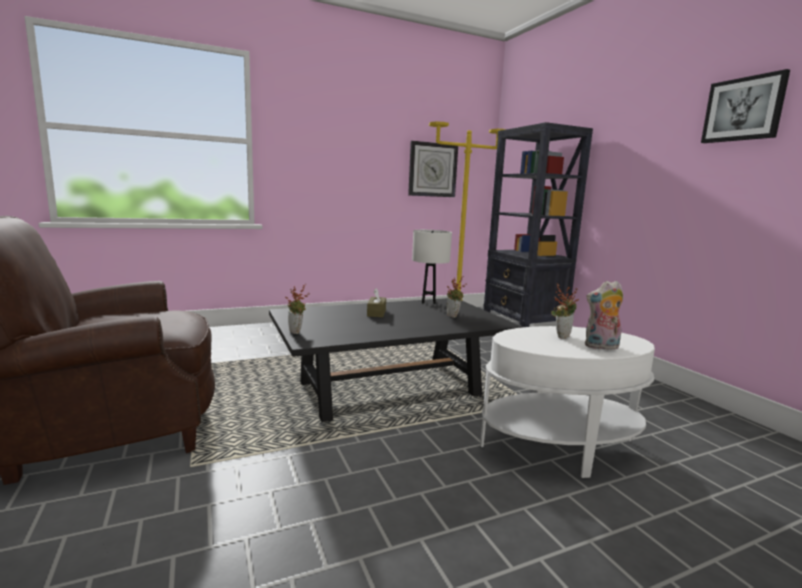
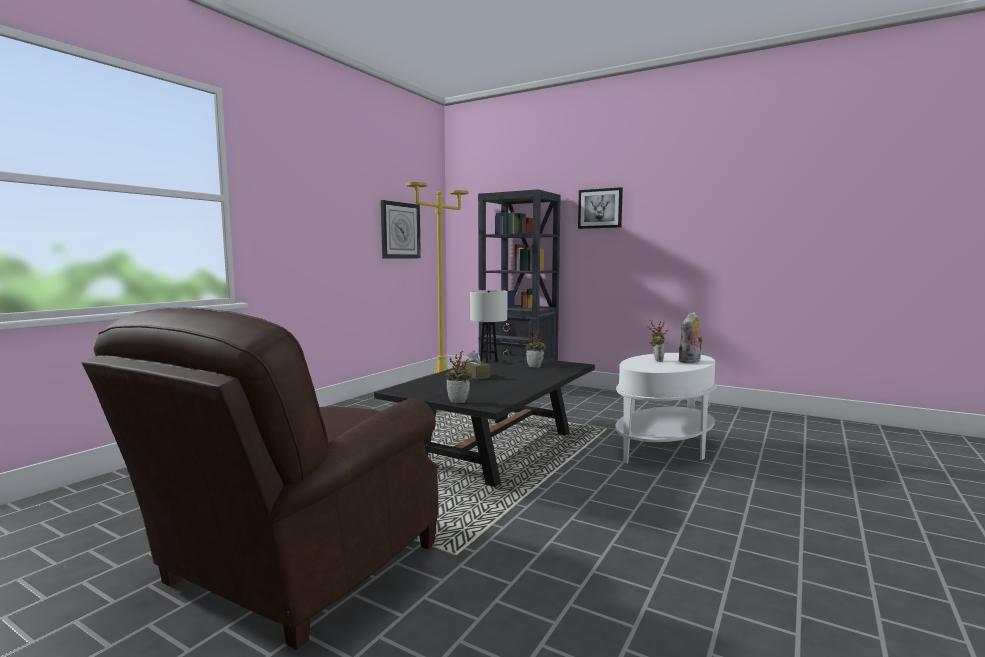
camera: 35 degrees left, 5 degrees down
(743, 109) = (684, 188): picture -> picture (600, 208)

